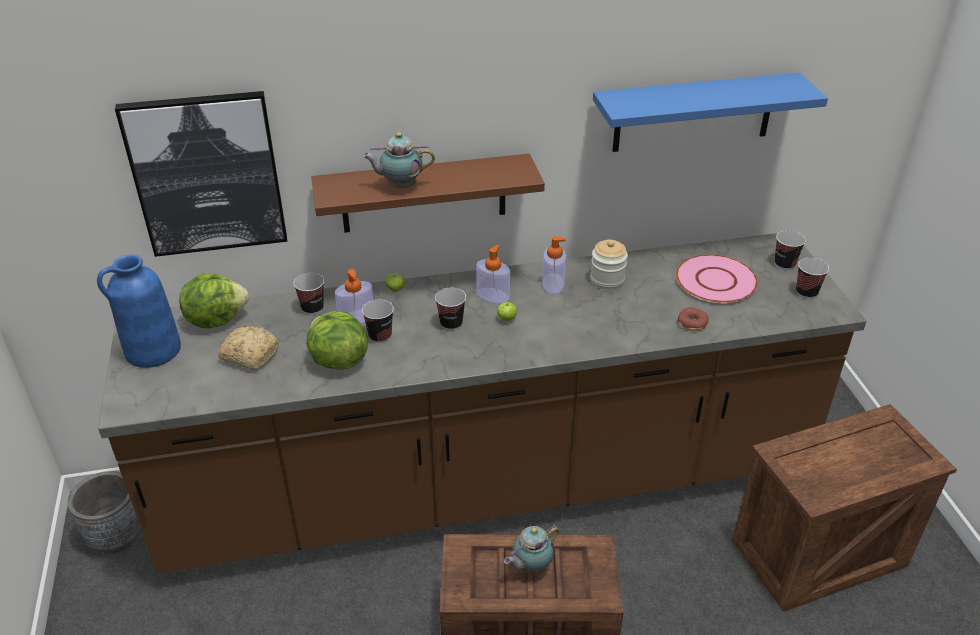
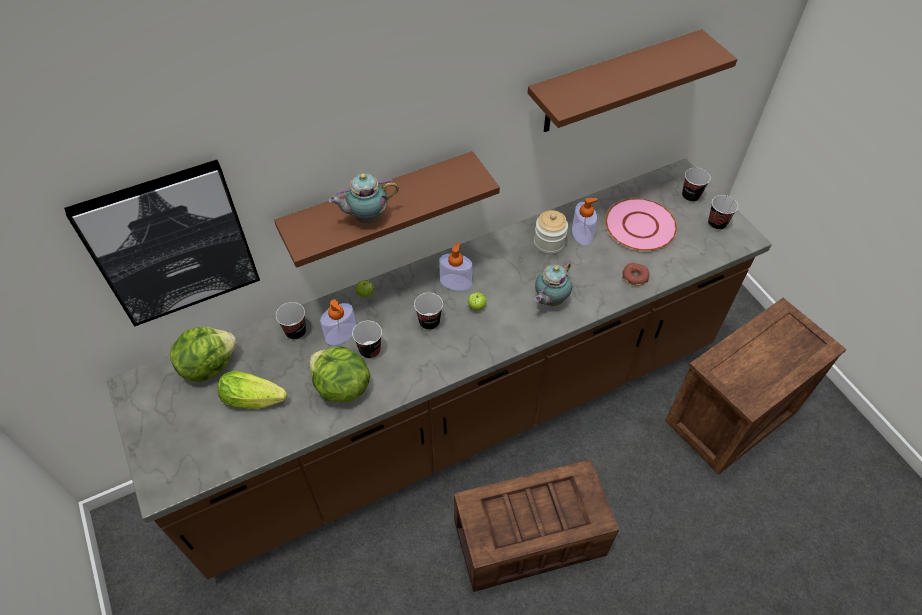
camera: 15 degrees left, 15 degrees up
(117, 536) = (151, 545): grey planter -> none
(152, 351) = (160, 416): blue vase -> none
(250, 355) = (256, 399): bread -> lettuce
(530, 567) = (534, 506): teapot -> teapot (549, 300)
(553, 283) = (504, 257): soap dispenser -> soap dispenser (582, 234)
(693, 112) = (612, 83): blue shelf -> brown shelf

